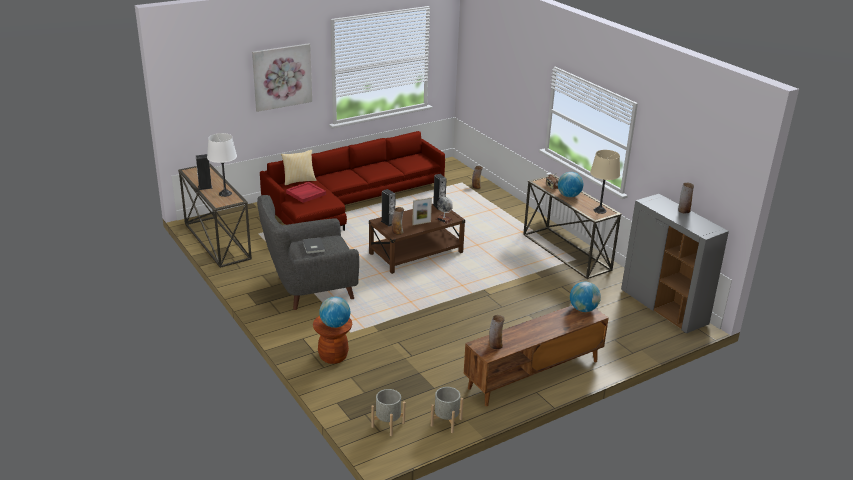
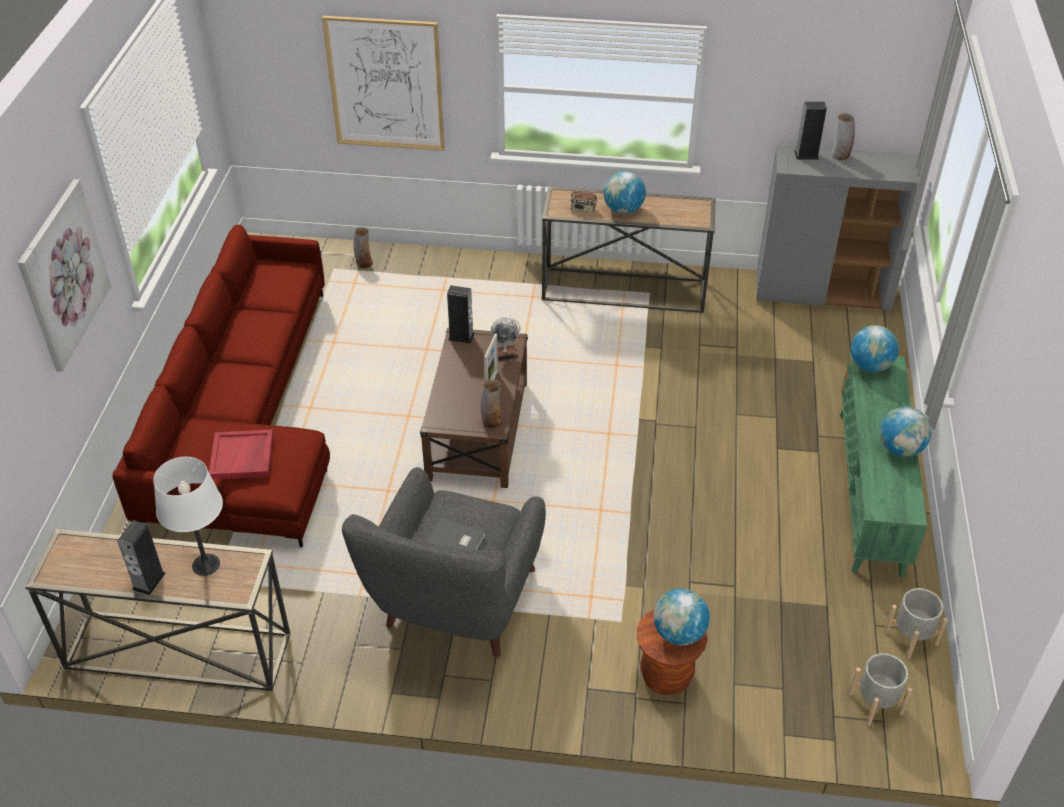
camera: 50 degrees left, 15 degrees up
(299, 180) = (181, 441): pillow -> none
(388, 222) = (451, 415): speaker -> speaker (806, 155)
(495, 345) = (893, 494): vase -> none
(510, 92) = (385, 84): none -> picture
(532, 337) = (900, 449): none -> globe
(533, 375) = (870, 491): brown tv stand -> green tv stand
(600, 210) = (689, 209): beige table lamp -> none

